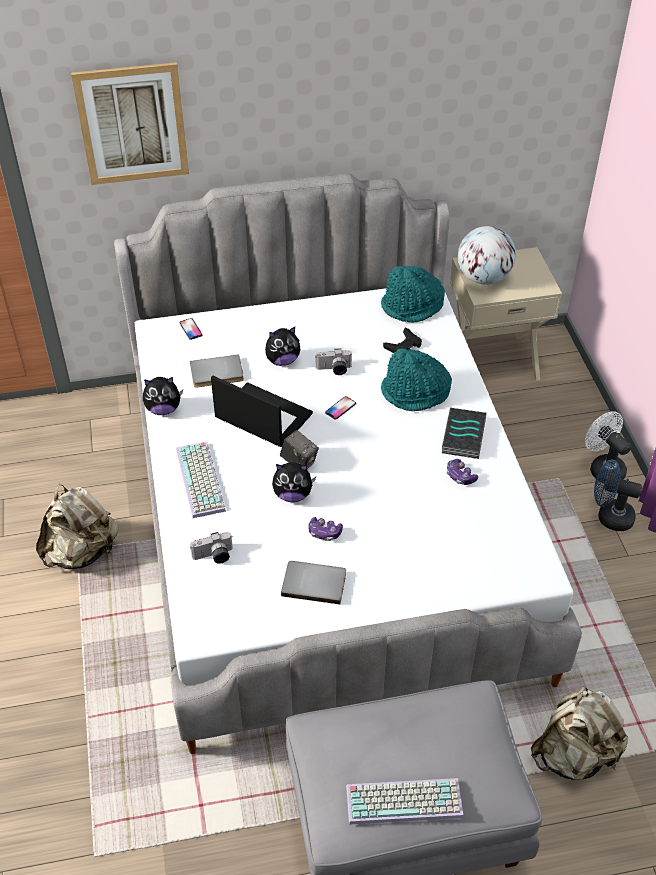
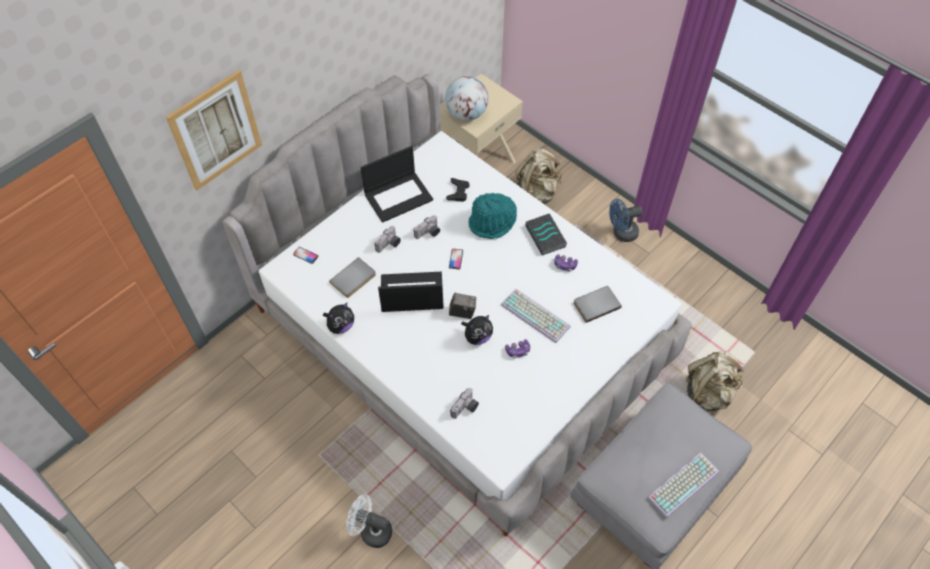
camera: 35 degrees left, 10 degrees up
(82, 552) = (322, 453): beige backpack -> beige backpack (537, 193)
(202, 480) = (412, 361): keyboard -> keyboard (536, 315)
(282, 360) = (389, 245): plush toy -> camera
(314, 582) = (539, 387): grey book -> grey book (596, 304)
(335, 321) = (398, 196): none -> laptop
(412, 307) = (439, 159): turquoise hat -> none
(603, 468) = (595, 203): white fan -> white fan (371, 531)

